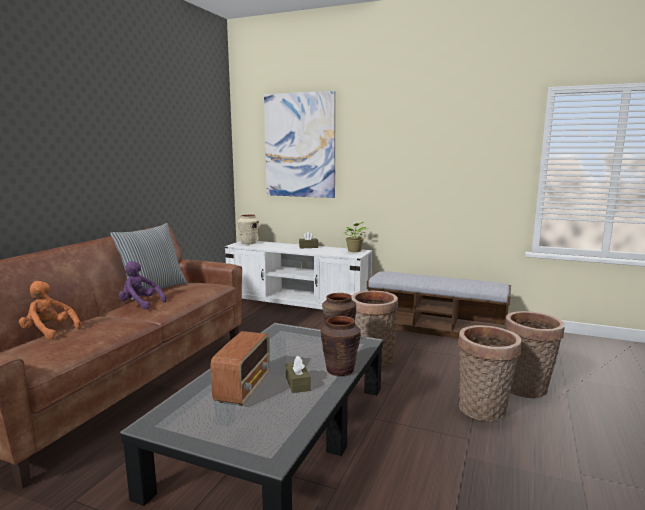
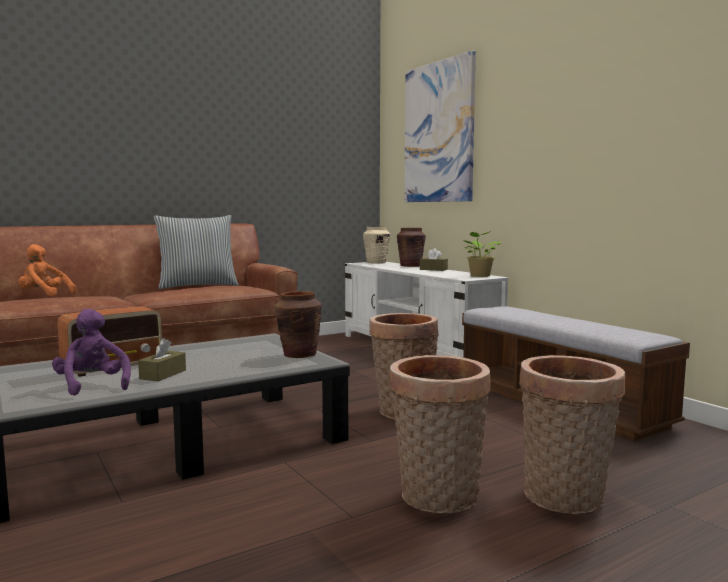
camera: 35 degrees right, 5 degrees down
(49, 331) = (44, 295): orange plush toy -> orange plush toy turned 45 degrees counterclockwise
(140, 304) = (154, 291): purple plush toy -> purple plush toy (93, 385)
(340, 370) = (228, 375): brown vase -> brown vase (410, 266)

